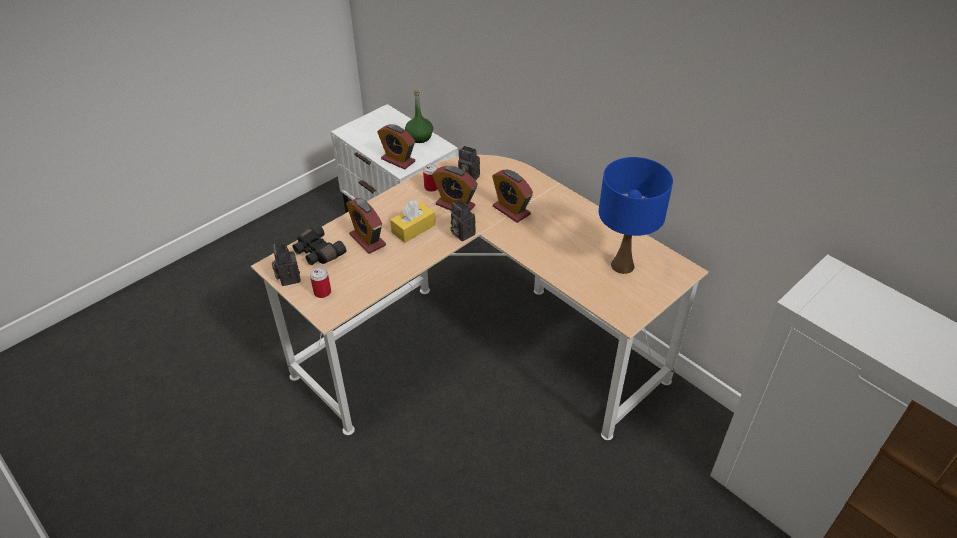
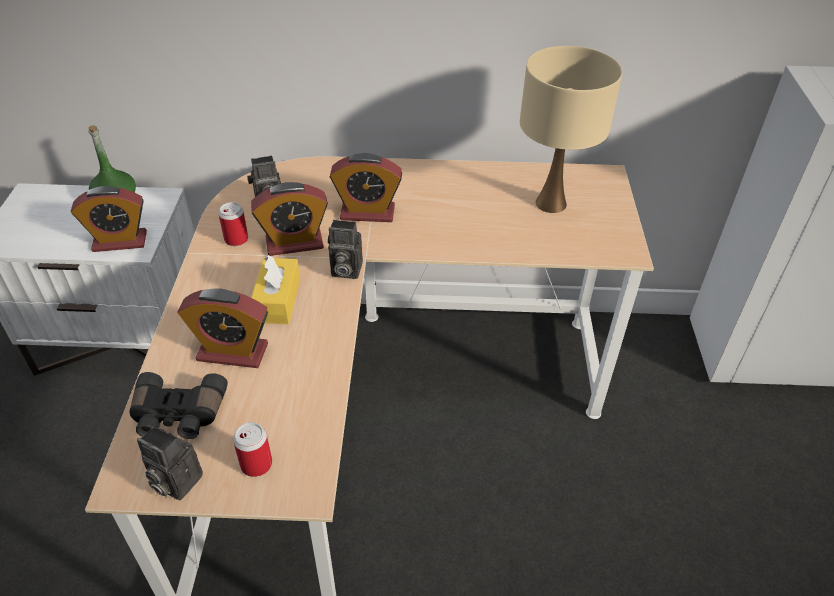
camera: 45 degrees left, 0 degrees up
(622, 266) = (551, 203): blue table lamp -> beige table lamp

